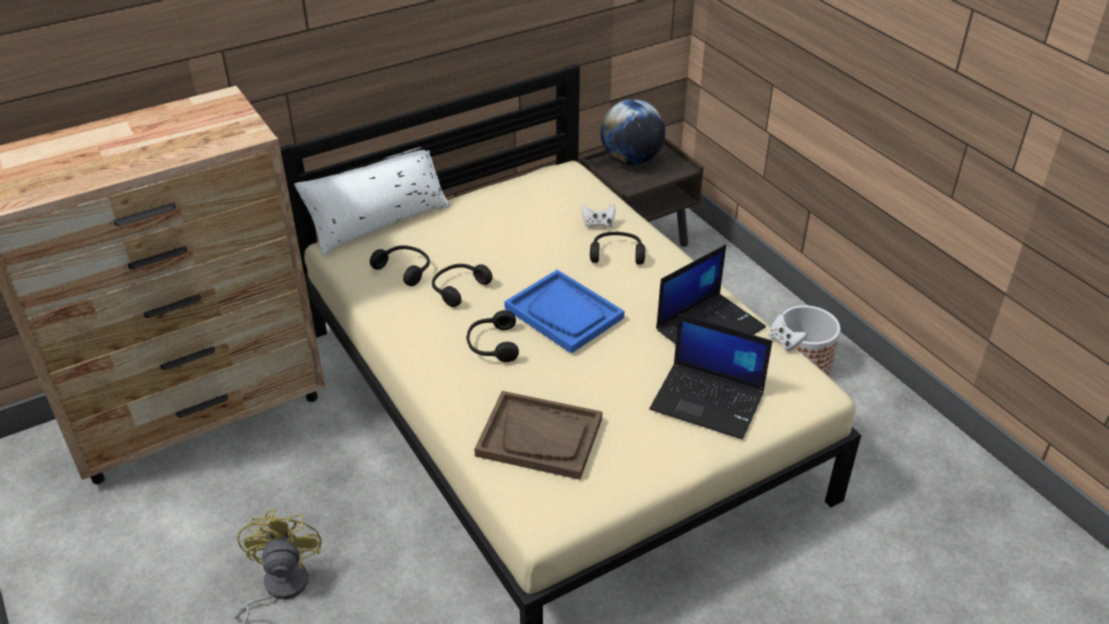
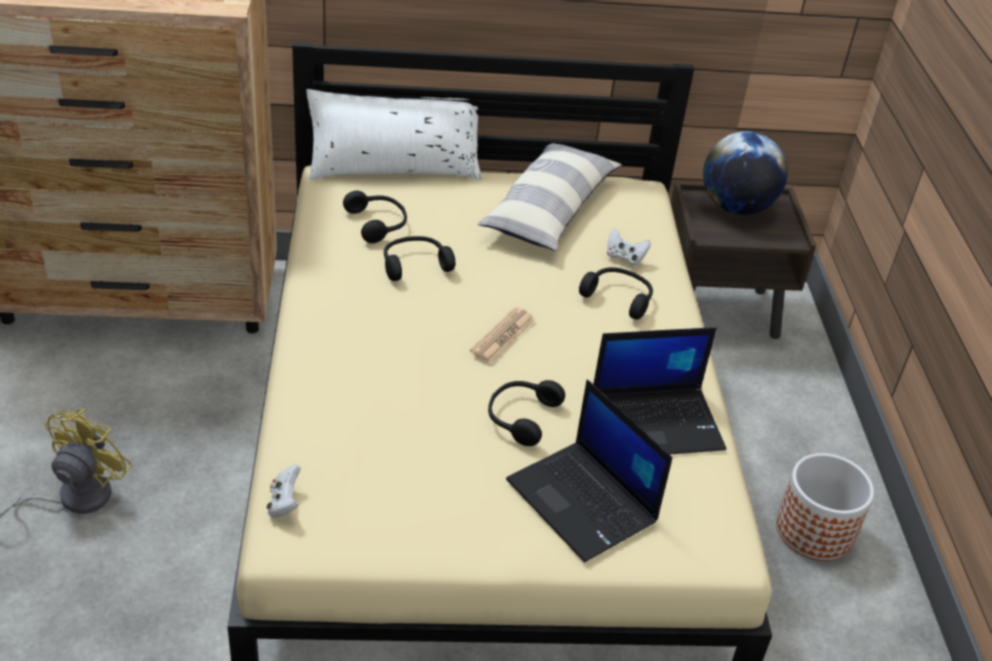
camera: 25 degrees right, 0 degrees up
(492, 345) = (397, 336): black headphones -> black headphones (520, 417)
(518, 210) = (549, 210): none -> pillow
(540, 437) = (362, 453): brown tray -> none
(564, 313) = (503, 336): blue tray -> newspaper
(784, 342) = (735, 477): white game controller -> white game controller (284, 503)

